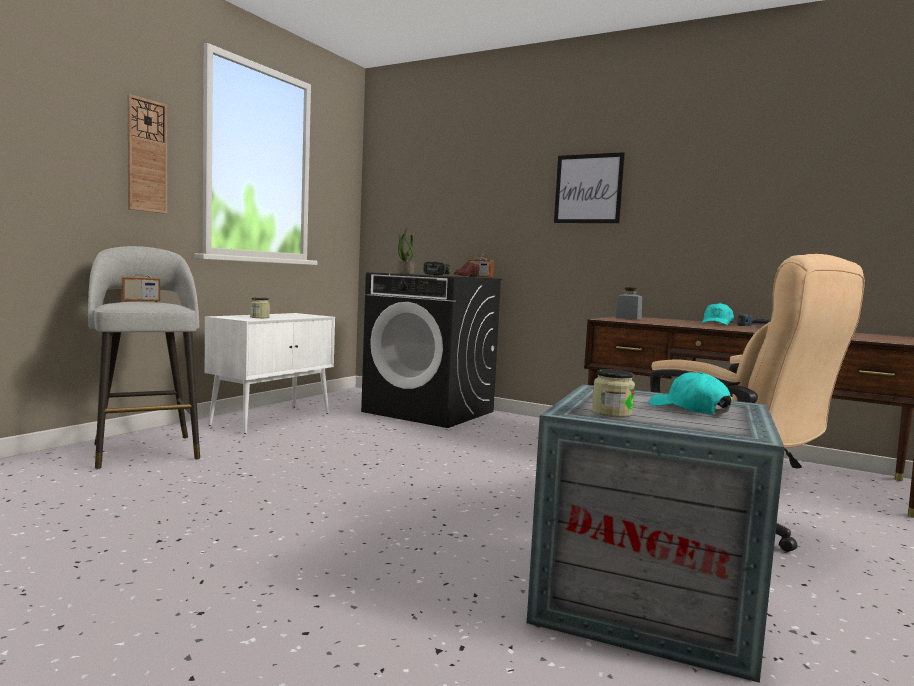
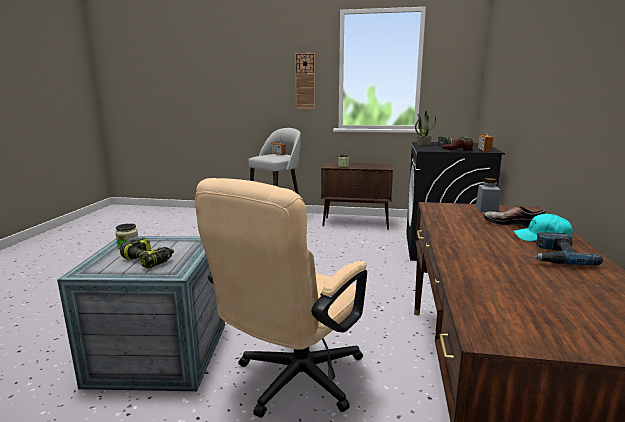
camera: 70 degrees right, 10 degrees up
(272, 419) = (356, 223): white cabinet -> brown cabinet
(588, 189) = (549, 66): picture -> none
(677, 321) = (513, 223): none -> shoe
(689, 409) = (149, 260): turquoise cap -> power drill

